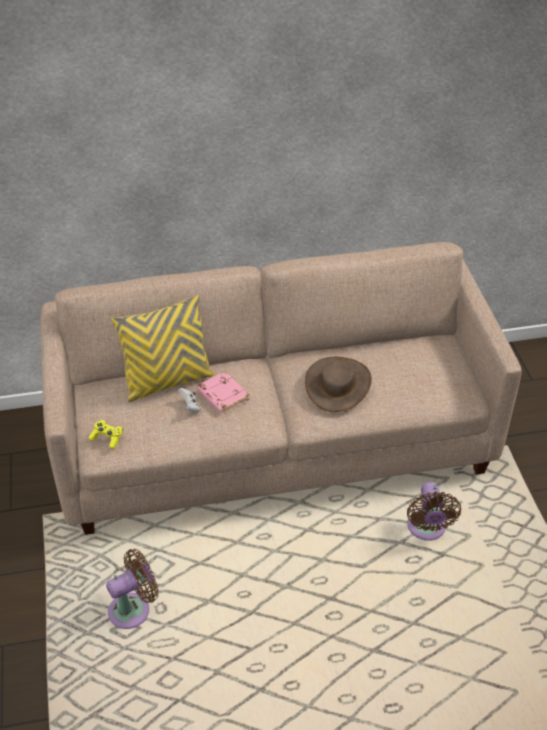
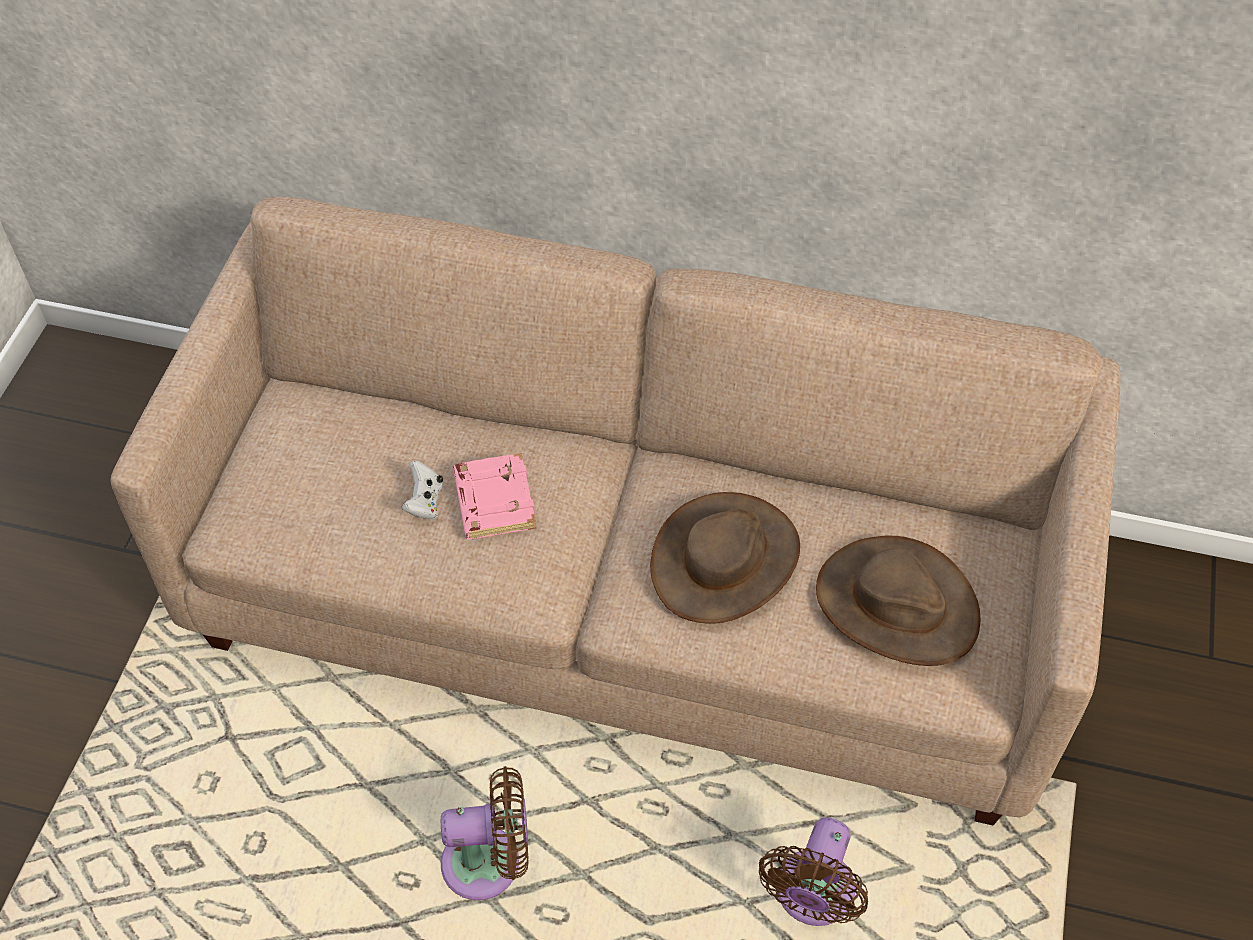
camera: 25 degrees right, 10 degrees up
(107, 438) = (254, 508): yellow game controller -> none
(133, 609) = (212, 824): brown fan -> brown fan (490, 862)
(167, 381) = (418, 432): yellow pillow -> none
(419, 377) = (896, 605): none -> brown hat

